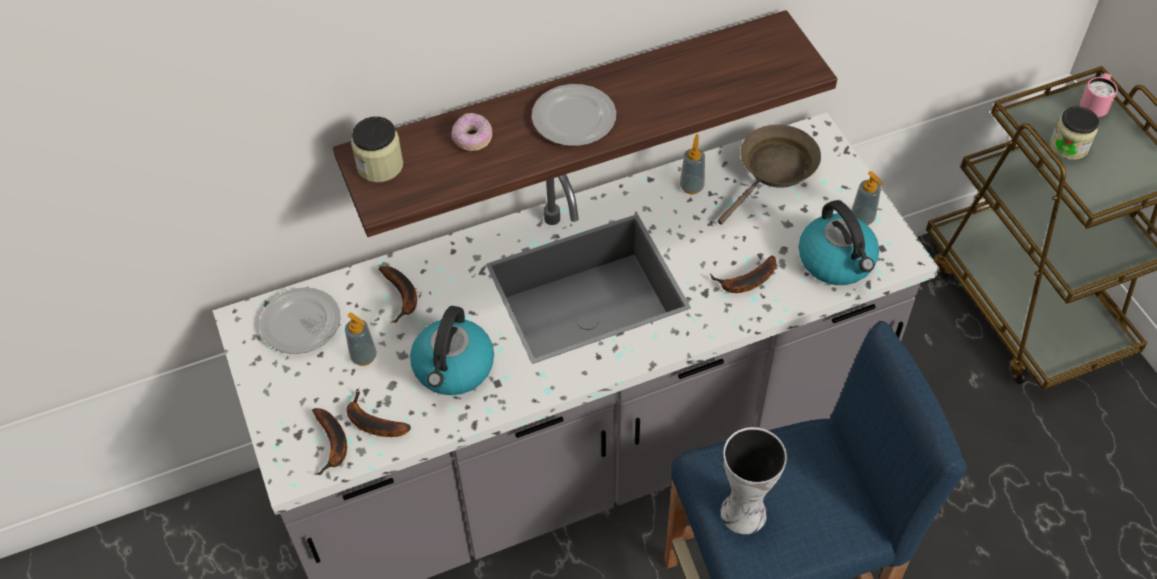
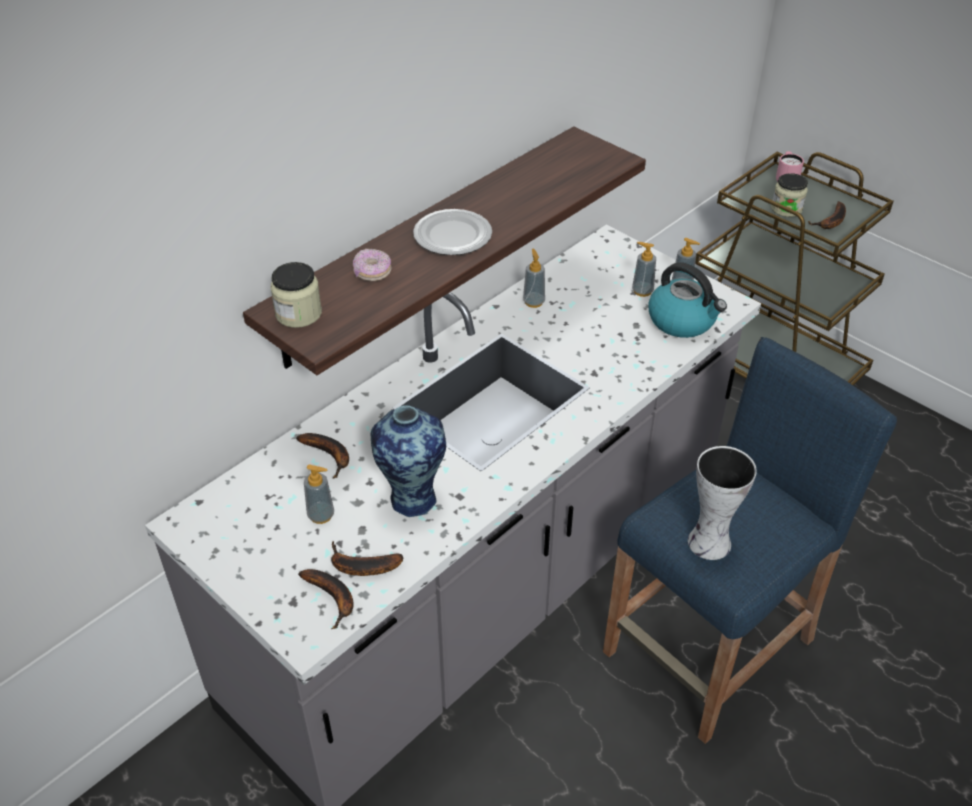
camera: 25 degrees left, 10 degrees down
(301, 324) = (243, 508): plate -> none
(453, 368) = (412, 497): kettle -> vase
(745, 282) = (621, 356): banana -> banana (831, 222)
(774, 170) = (592, 273): brown frying pan -> none
(815, 210) = (642, 291): none -> soap dispenser

